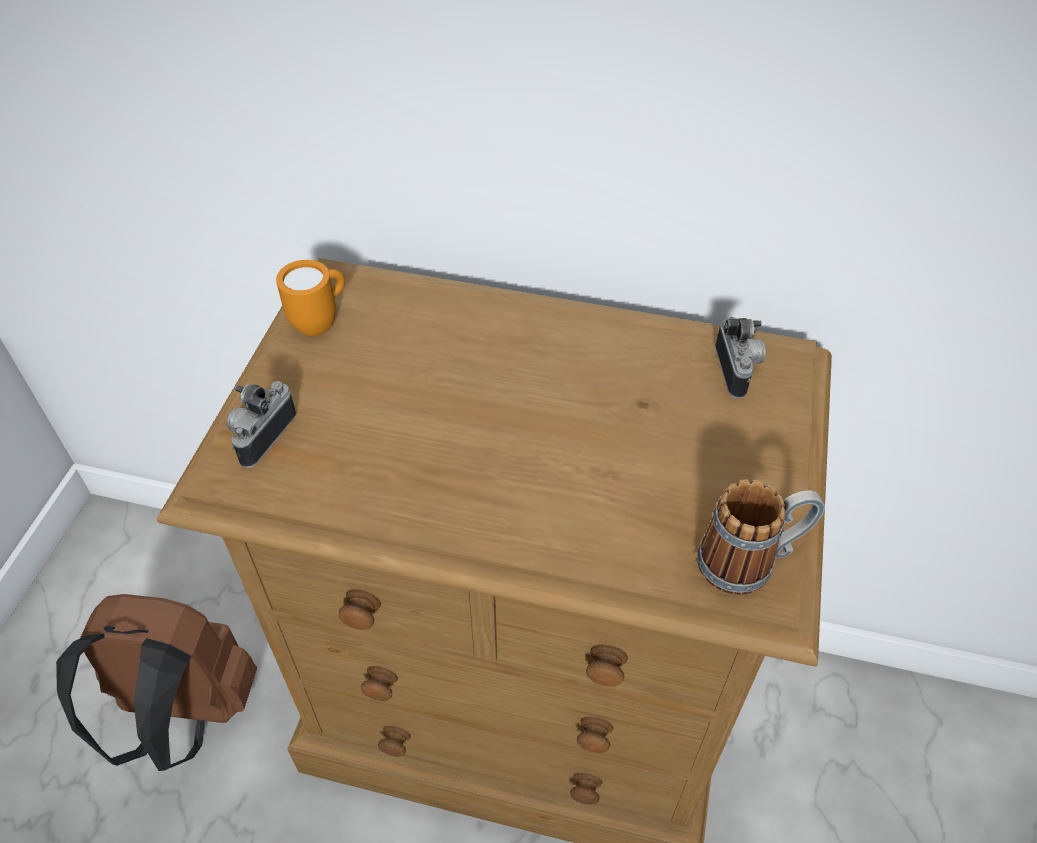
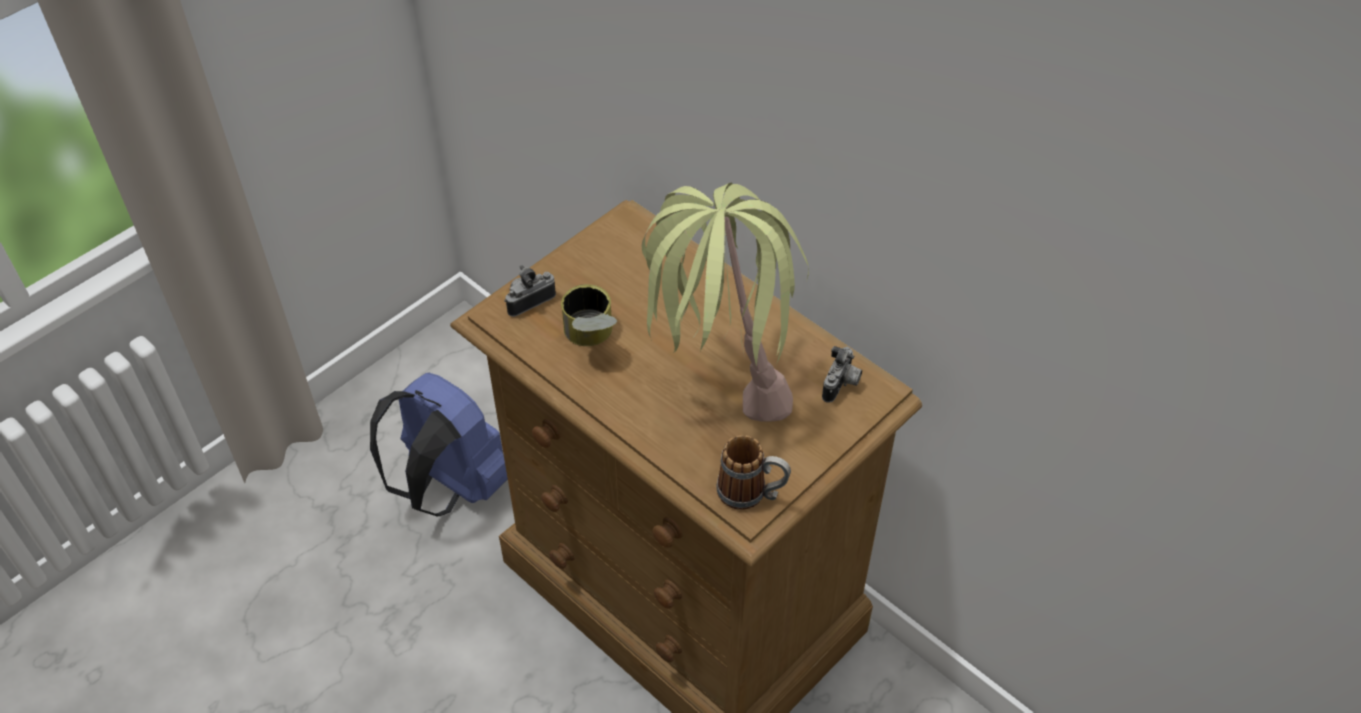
camera: 30 degrees right, 0 degrees up
(184, 715) = (449, 487): brown backpack -> blue backpack
(321, 322) = (605, 244): orange mug -> none
(384, 450) = (591, 339): none -> can
(595, 437) = (718, 385): none -> potted plant

